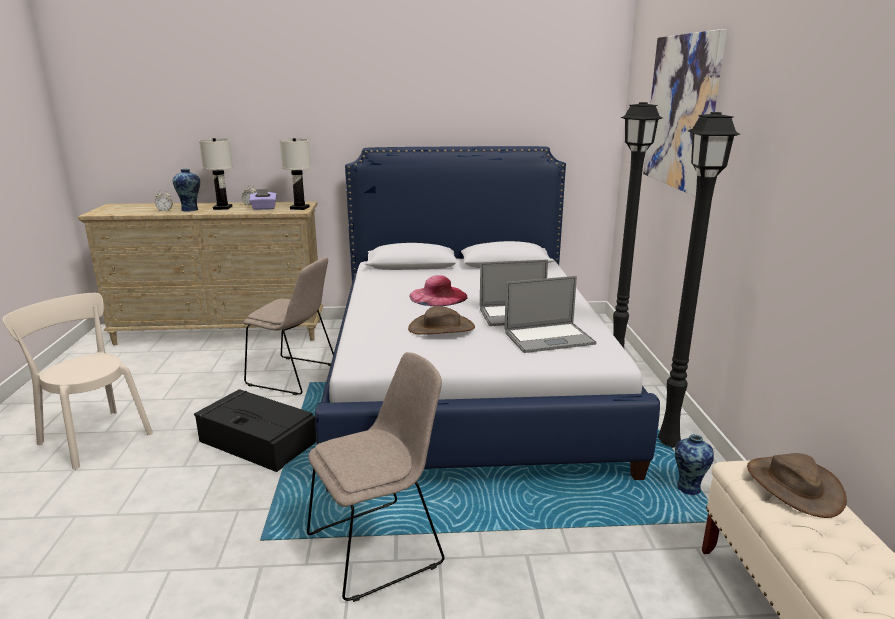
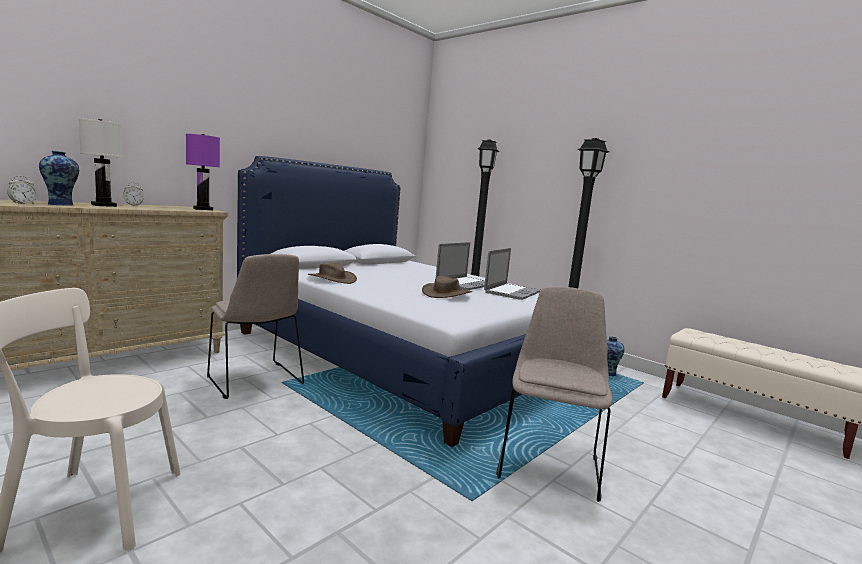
camera: 45 degrees left, 10 degrees down
(257, 441) = (319, 437): black storage box -> none
(264, 208) = (161, 208): purple tissue box -> none
(295, 376) = (255, 381): beige chair -> beige chair turned 75 degrees clockwise
(300, 208) = (203, 209): white table lamp -> purple table lamp
(438, 296) = (389, 279): pink hat -> none
(681, 112) = (508, 149): picture -> none
(793, 486) = (712, 335): brown hat -> brown hat (332, 279)

